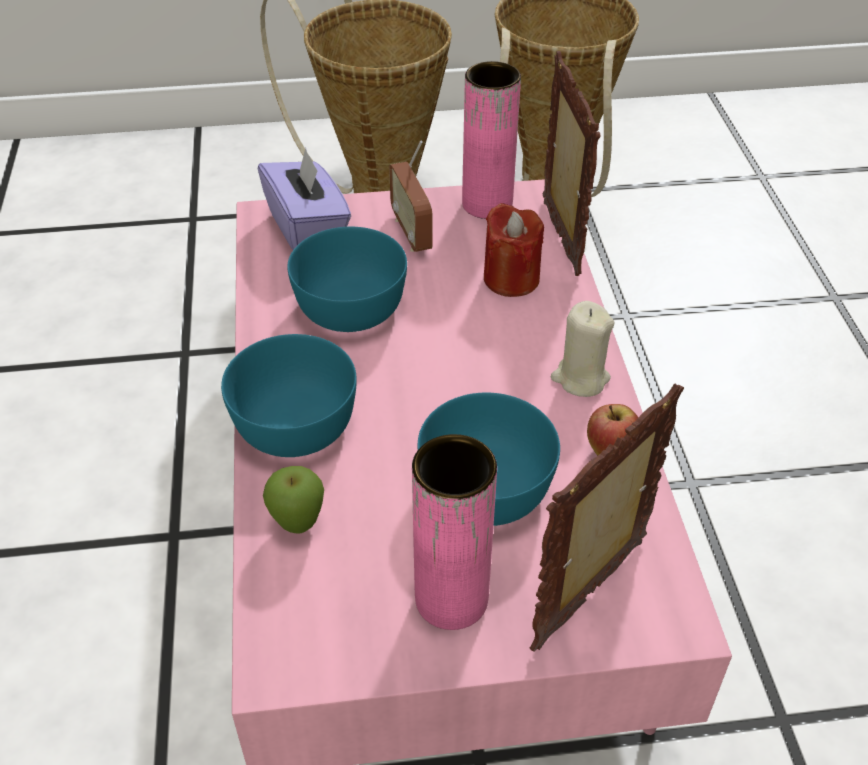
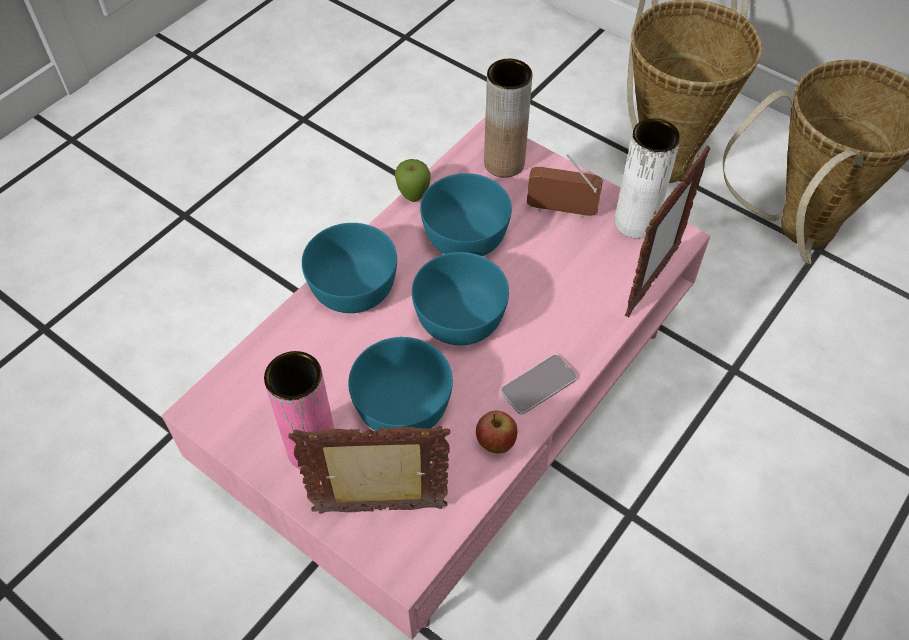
camera: 45 degrees right, 10 degrees up
(298, 525) = (290, 346): apple -> apple (413, 197)
(308, 228) = (504, 163): purple tissue box -> brown vase
(412, 233) = (561, 210): radio -> radio turned 75 degrees clockwise
(440, 376) = (461, 318): none -> turquoise bowl
(487, 204) = (635, 222): pink vase -> white vase
(511, 279) = (582, 287): red candle -> none
(580, 378) = (538, 385): beige candle -> phone

